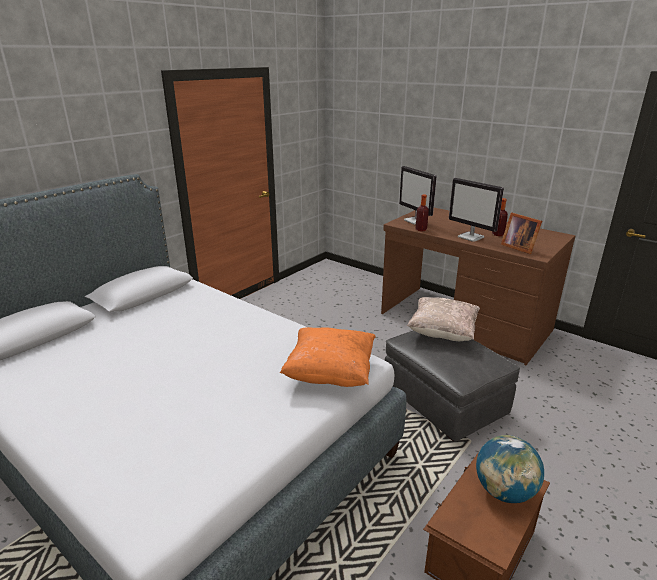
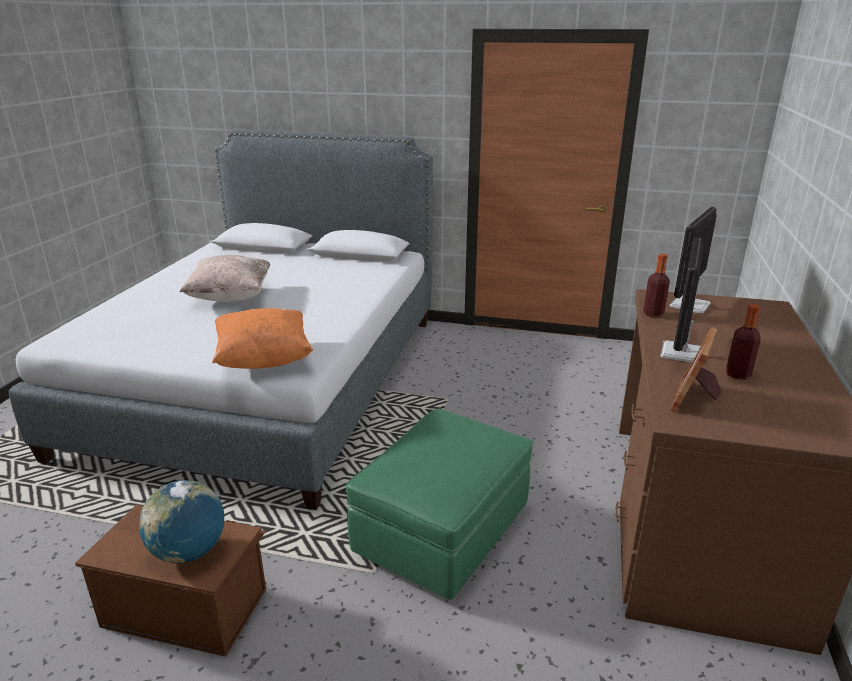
camera: 65 degrees right, 0 degrees up
(442, 333) = (487, 443): beige pillow -> beige pillow (230, 296)
(443, 402) = (443, 533): grey ottoman -> green ottoman

